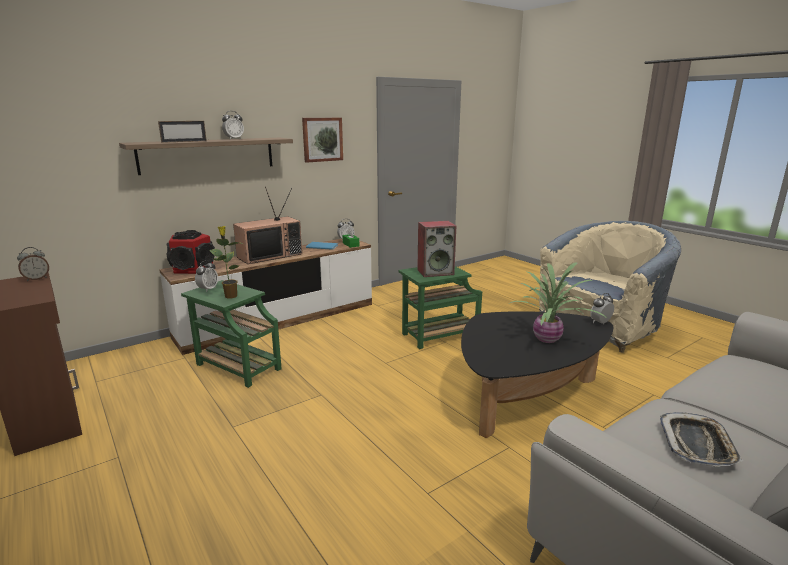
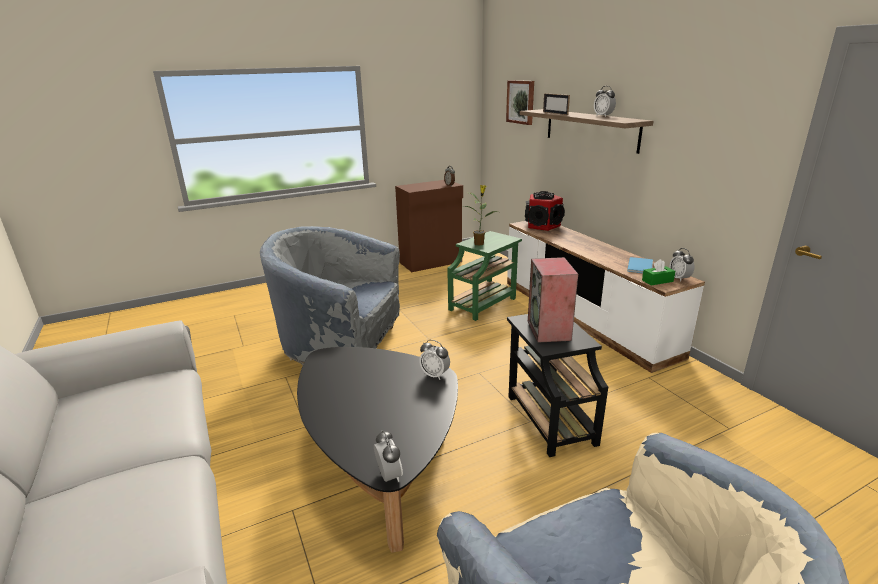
camera: 100 degrees right, 5 degrees up
(208, 289) = (497, 236): alarm clock -> alarm clock (435, 375)
(270, 255) = (591, 246): television -> none
(322, 139) = (705, 131): picture -> picture (521, 102)
(342, 459) = (341, 346): none -> grey armchair
(438, 336) = (549, 418): green side table -> black side table
(548, 339) = (360, 406): potted plant -> none
(697, 444) = (118, 412): tray -> none

